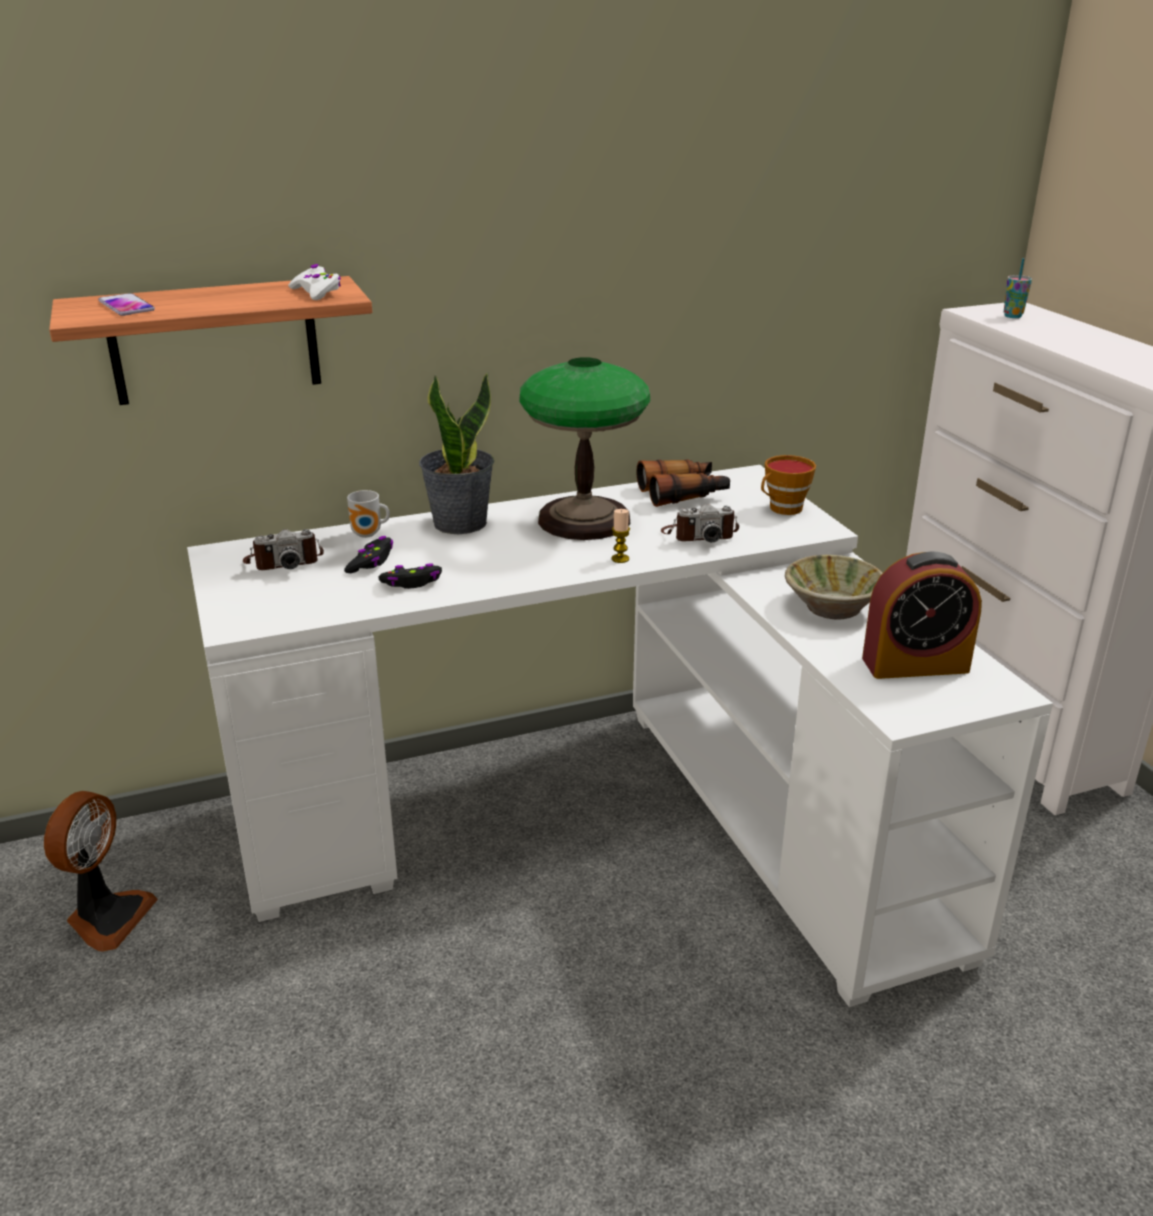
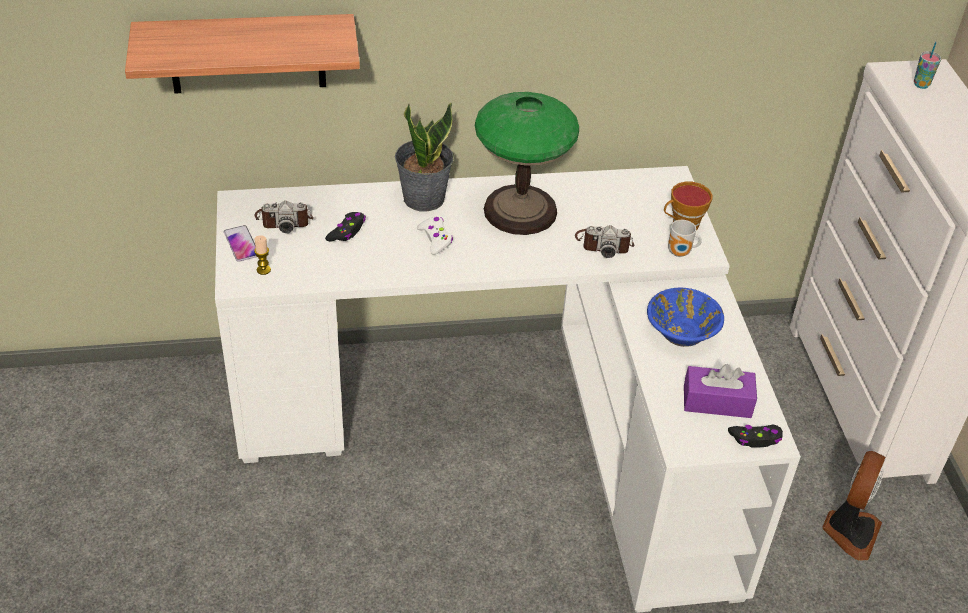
camera: 10 degrees right, 15 degrees up
(107, 917) = (142, 439): fan -> fan (849, 531)
(126, 306) = (181, 43): phone -> phone (241, 244)
(317, 292) = (322, 41): white game controller -> white game controller (435, 239)
(368, 534) = (352, 200): mug -> mug (680, 253)
(412, 583) = (372, 259): black game controller -> black game controller (755, 439)
(620, 559) = (533, 260): candle -> candle (263, 270)
(683, 494) = (610, 192): binoculars -> none
(831, 606) = (681, 332): beige bowl -> blue bowl
(915, 664) = (717, 401): alarm clock -> purple tissue box

